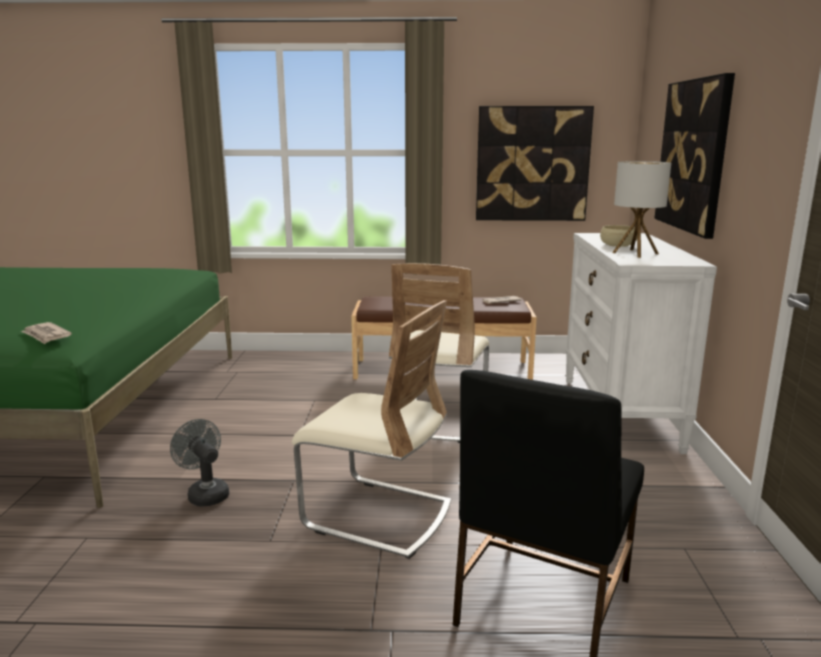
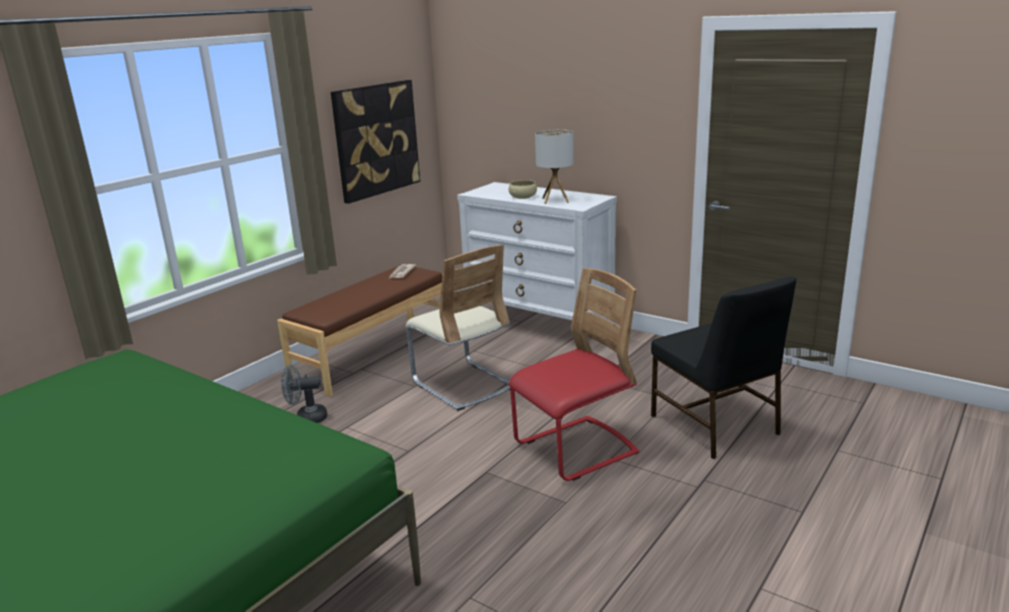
camera: 55 degrees left, 5 degrees up
(46, 335) = (308, 450): newspaper -> none
(205, 494) = (460, 519): grey fan -> grey fan (306, 418)
(377, 515) = (575, 450): beige chair -> red chair
(693, 155) = (551, 119): picture -> none

